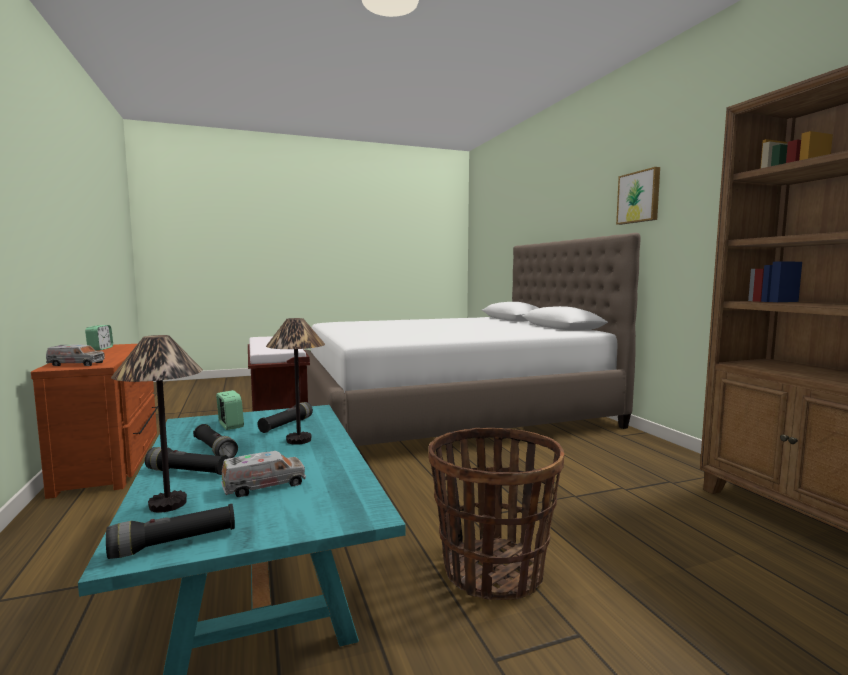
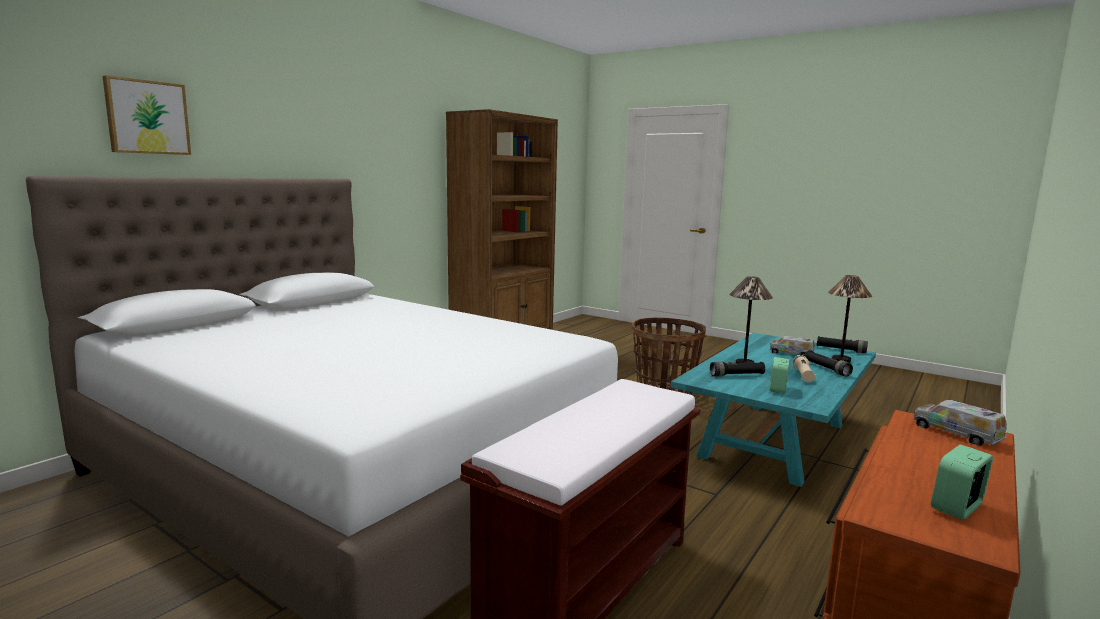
camera: 125 degrees left, 5 degrees up
(215, 450) = (803, 375): black flashlight -> beige flashlight
(639, 197) = (328, 137): picture -> picture (147, 117)

